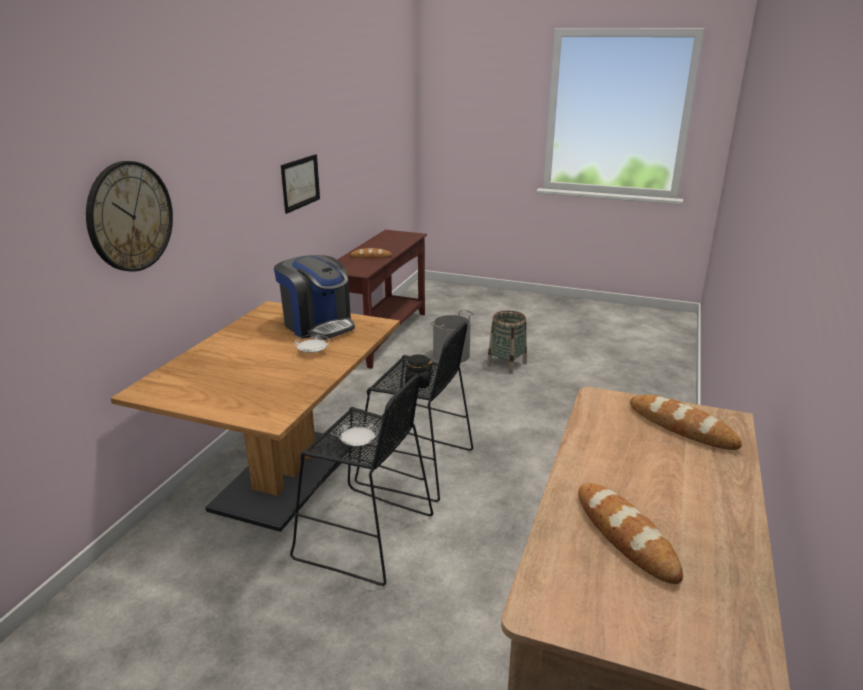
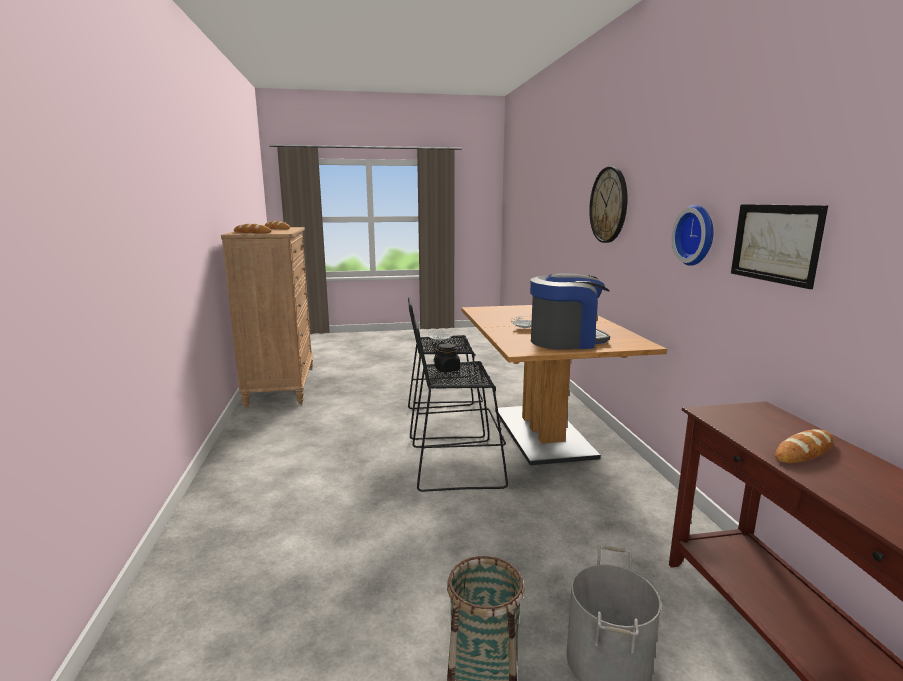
camera: 150 degrees right, 10 degrees down
(256, 200) = (697, 235): none -> wall clock
(318, 325) = (566, 341): coffee machine -> coffee machine turned 150 degrees clockwise

